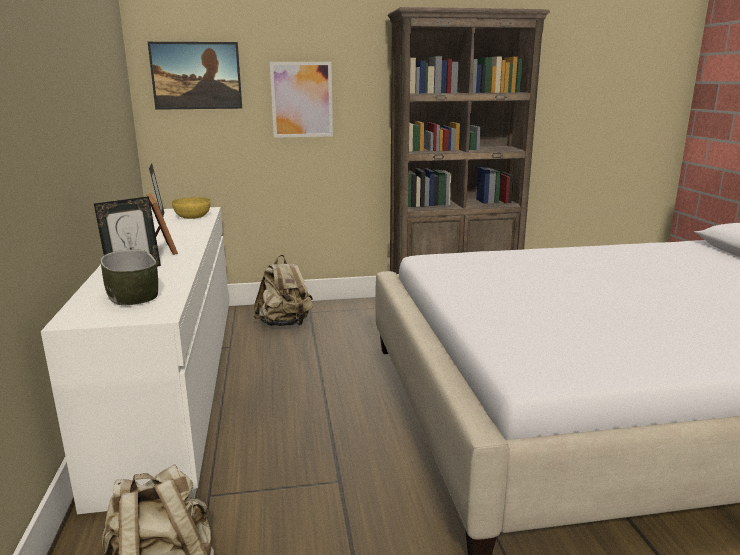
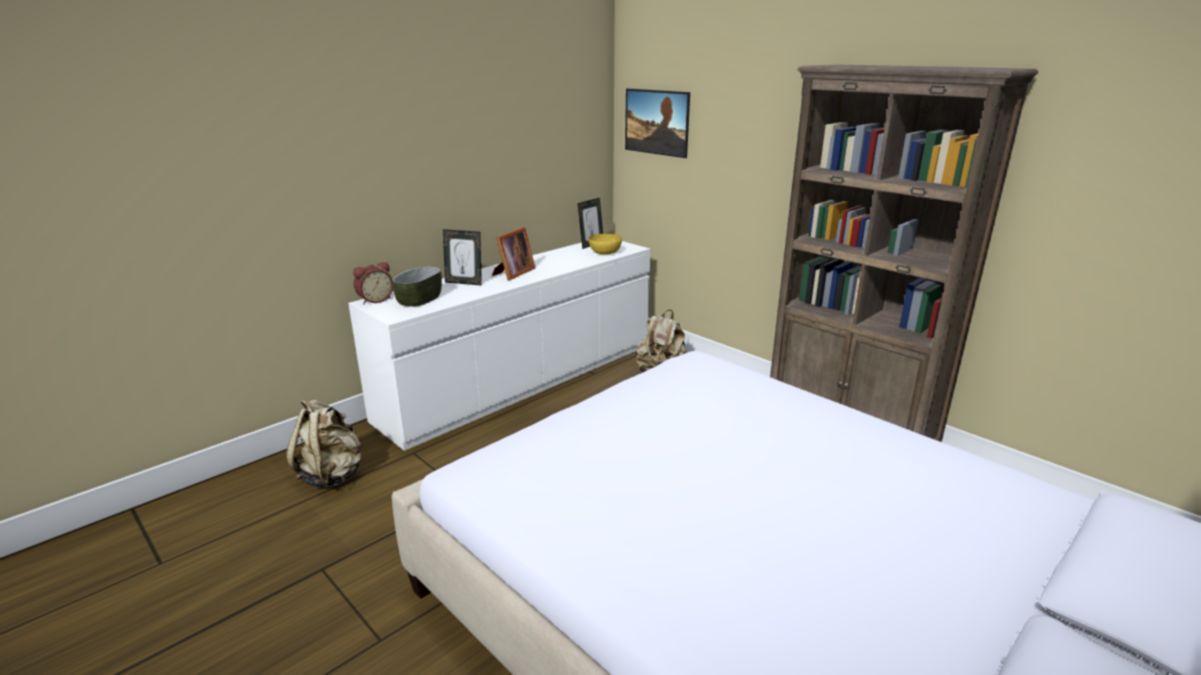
camera: 55 degrees right, 5 degrees up
(73, 315) = (375, 300): none -> alarm clock
(302, 100) = (737, 156): picture -> none

